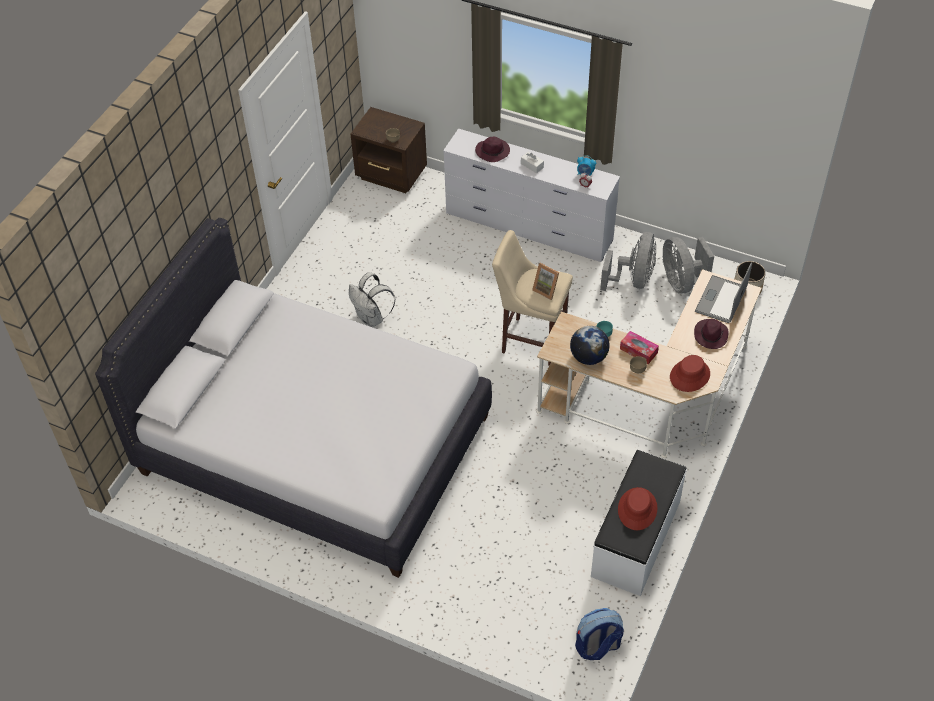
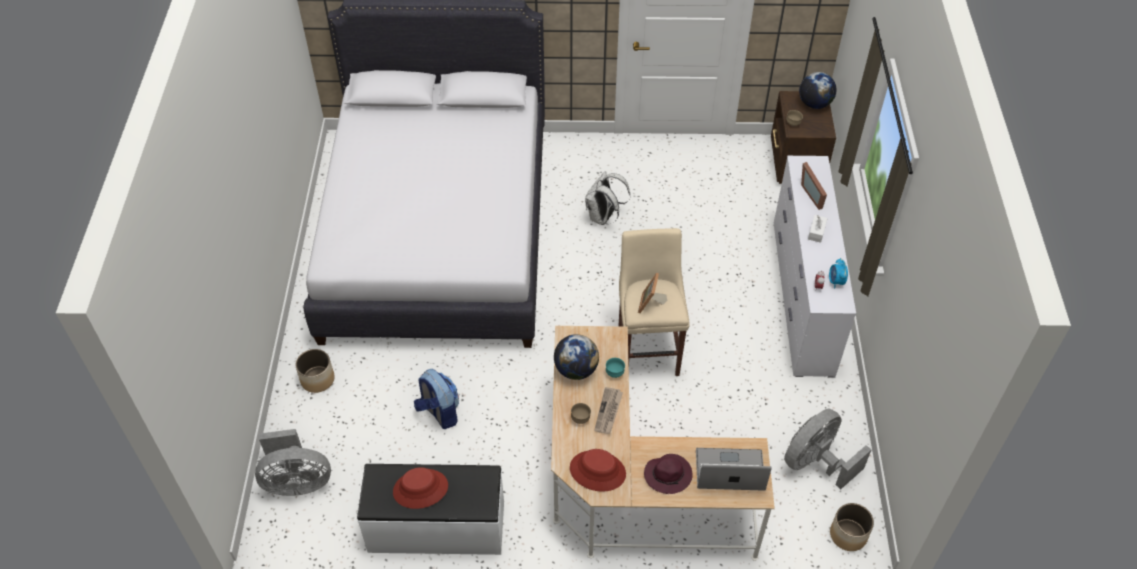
camera: 65 degrees right, 0 degrees up
(379, 119) = (814, 104): none -> globe
(439, 588) = (317, 379): none -> planter
(493, 151) = (814, 194): purple hat -> picture frame
(597, 646) = (295, 532): backpack -> backpack (439, 413)
(633, 279) = (788, 414): grey fan -> grey fan (297, 482)
(638, 351) = (608, 412): tissue box -> newspaper

